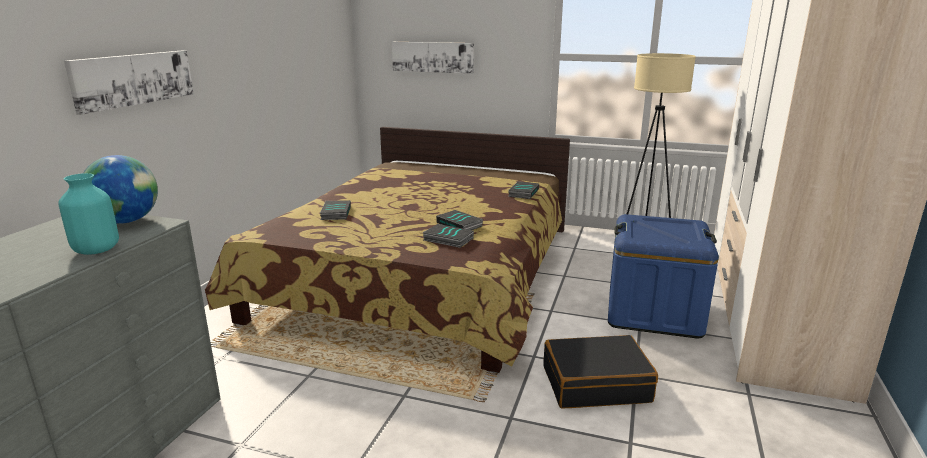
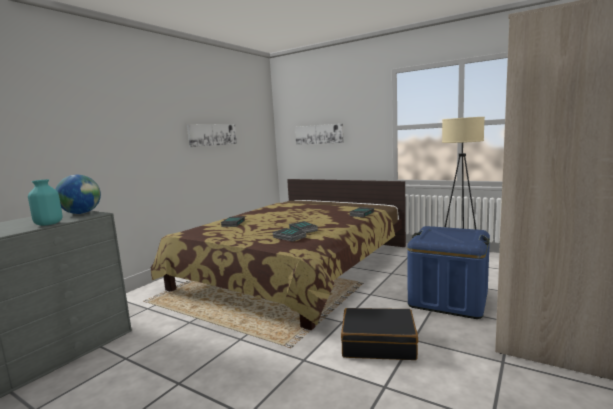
camera: 15 degrees right, 10 degrees down
(133, 79) = (116, 141): picture -> picture (212, 135)

